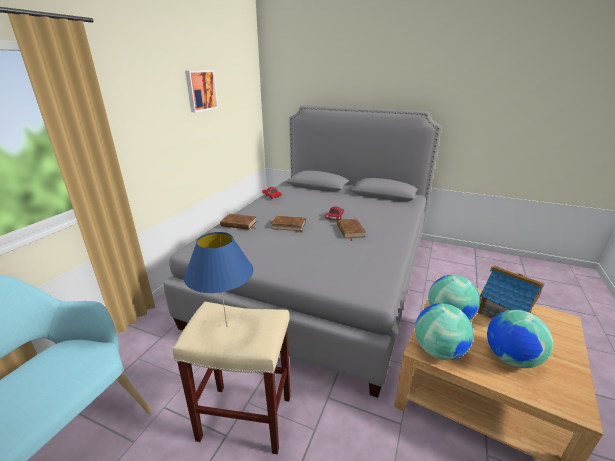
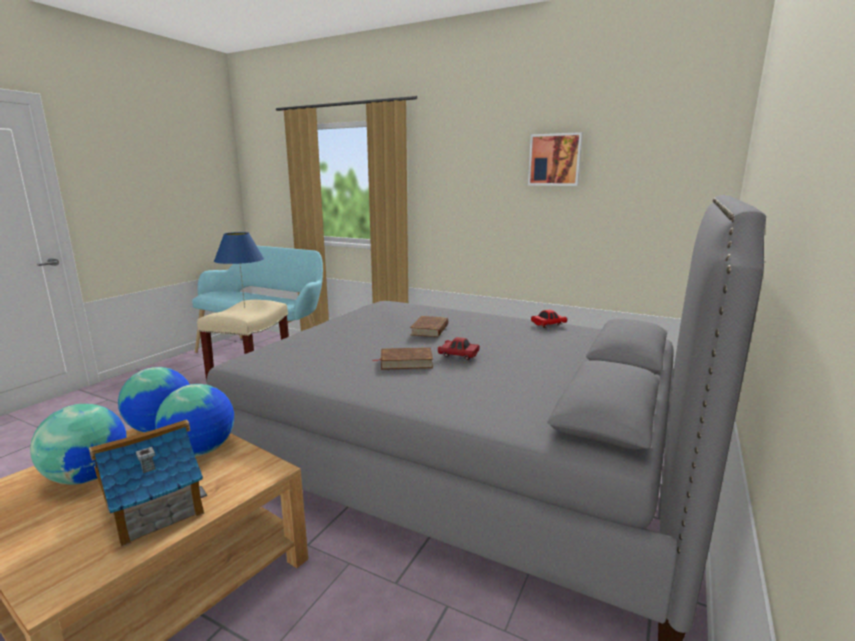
camera: 95 degrees right, 10 degrees down
(239, 224) = (440, 312): brown book -> none

